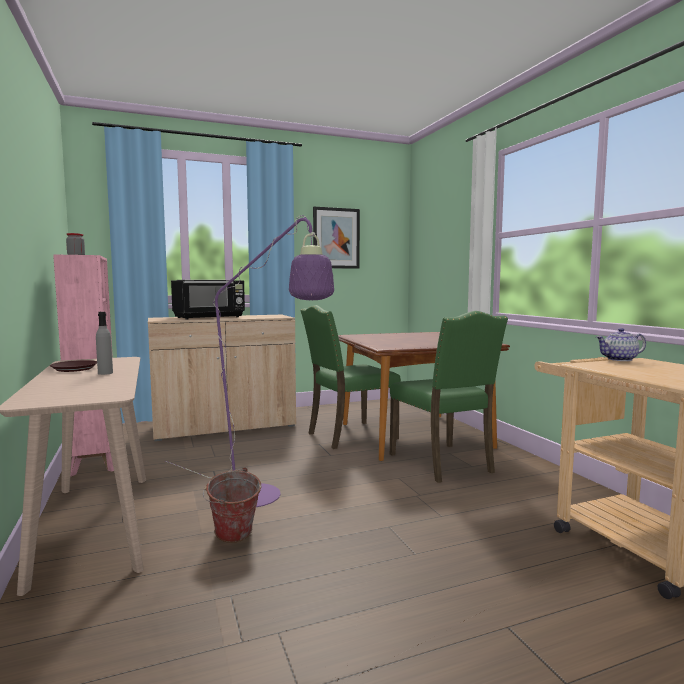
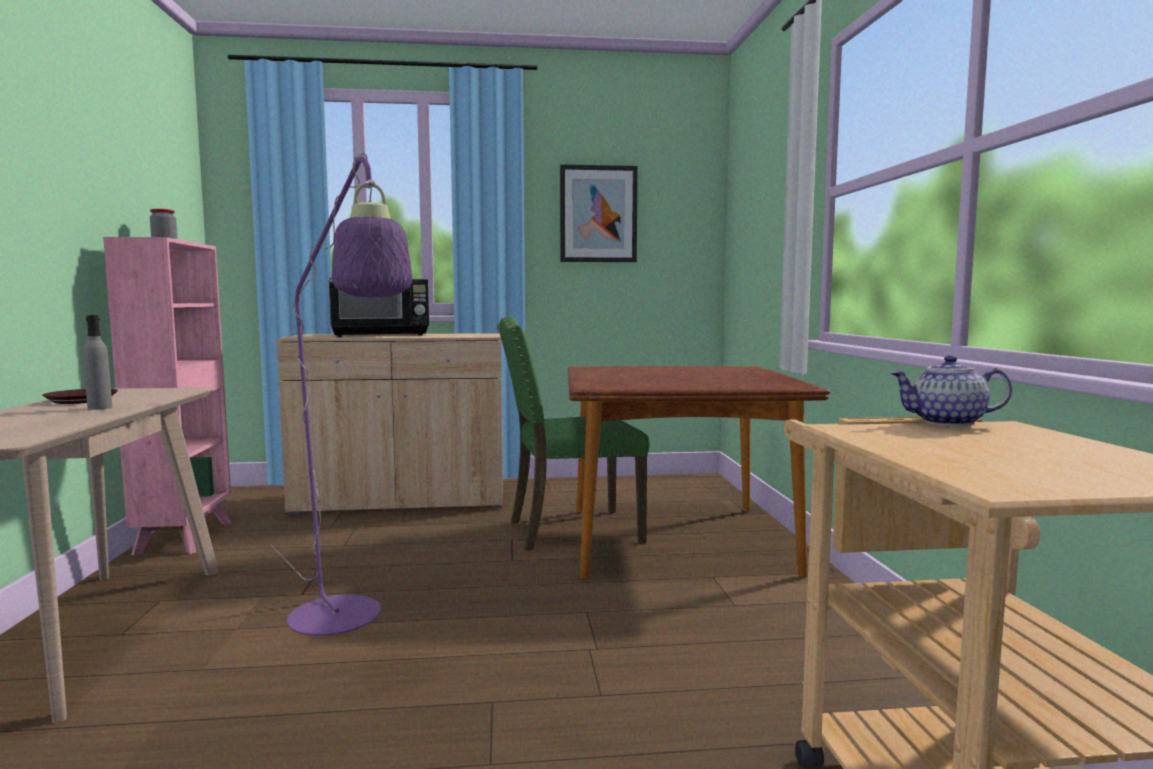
camera: 15 degrees right, 0 degrees up
(233, 538) = (236, 685): bucket -> none
(443, 463) = (686, 594): green chair -> none

